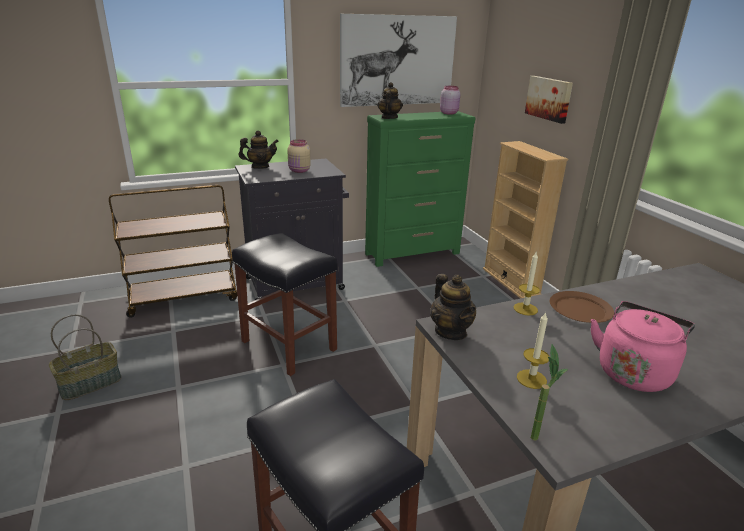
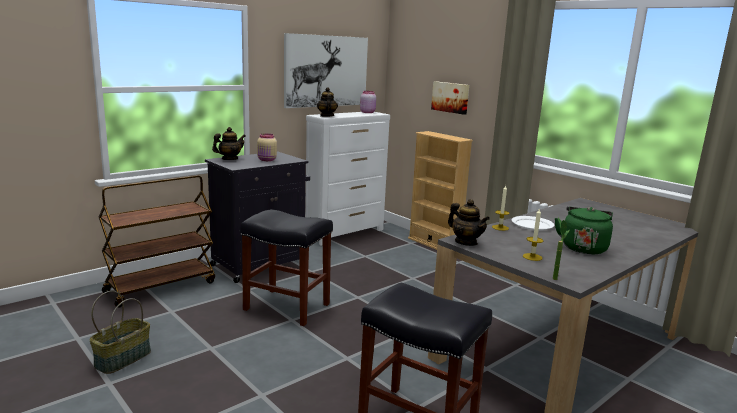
camera: 20 degrees left, 10 degrees down
(413, 253) = (346, 233): green dresser -> white dresser
(579, 309) = (532, 225): brown plate -> white plate
(633, 371) = (583, 247): pink kettle -> green kettle

